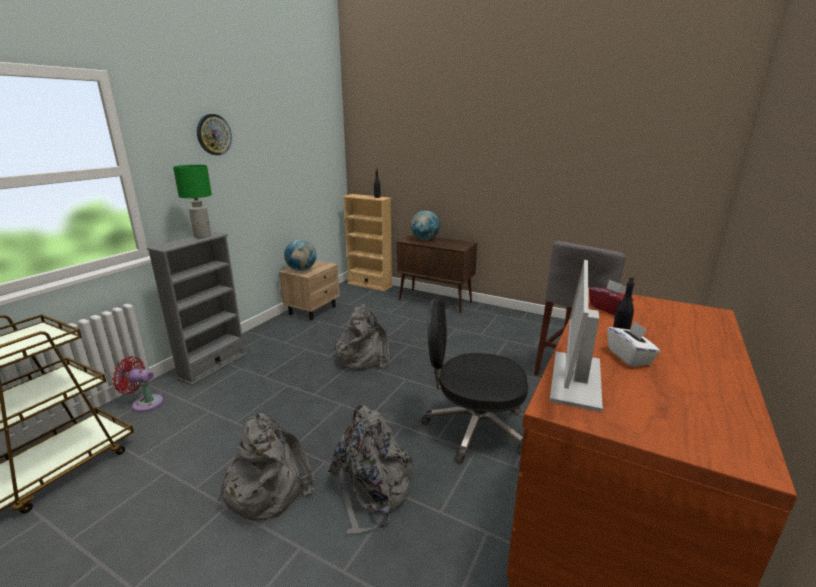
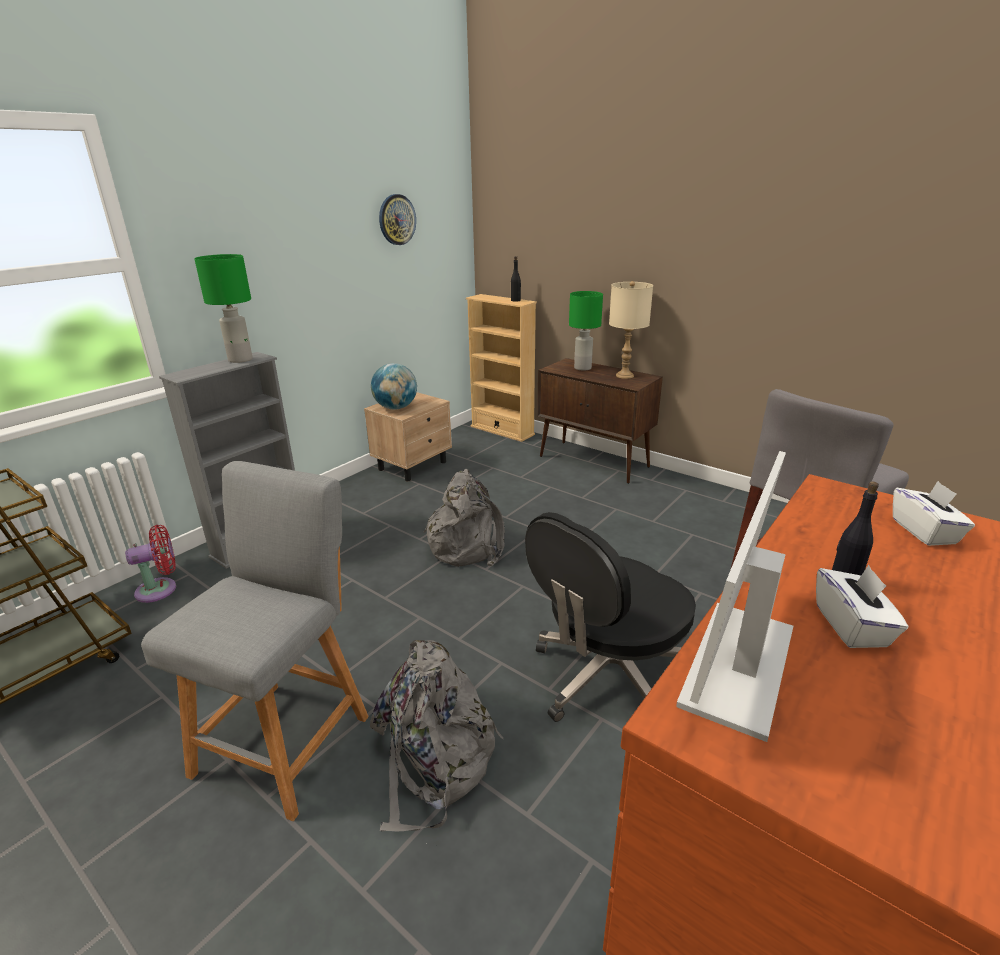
camera: 10 degrees right, 5 degrees up
(145, 403) = (161, 589): red fan -> red fan turned 135 degrees clockwise
(213, 134) = (263, 207): wall clock -> wall clock (396, 219)
(267, 487) = (287, 738): grey backpack -> grey stool
(425, 239) = (582, 368): globe -> green table lamp
(453, 243) = (624, 375): none -> beige table lamp
(473, 428) = (608, 678): black office chair -> black office chair turned 60 degrees counterclockwise
(608, 309) = (839, 521): red tissue box -> none
(654, 310) = (924, 531): none -> white tissue box

